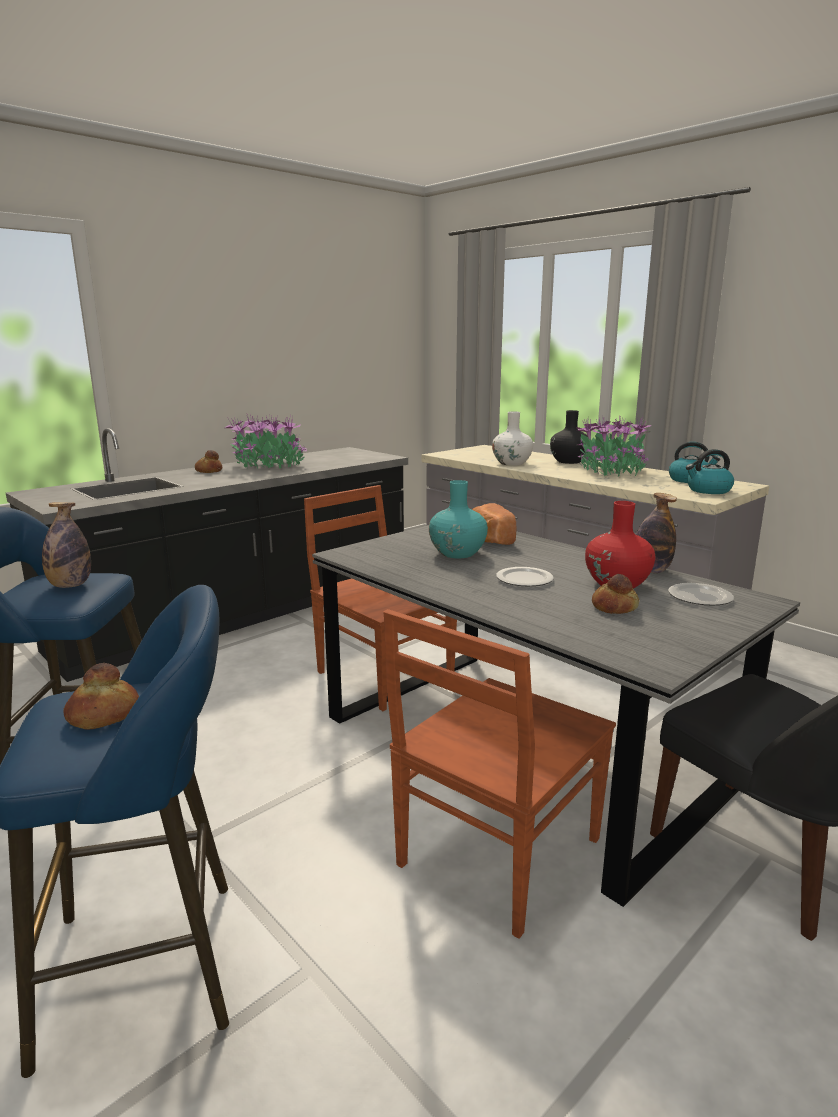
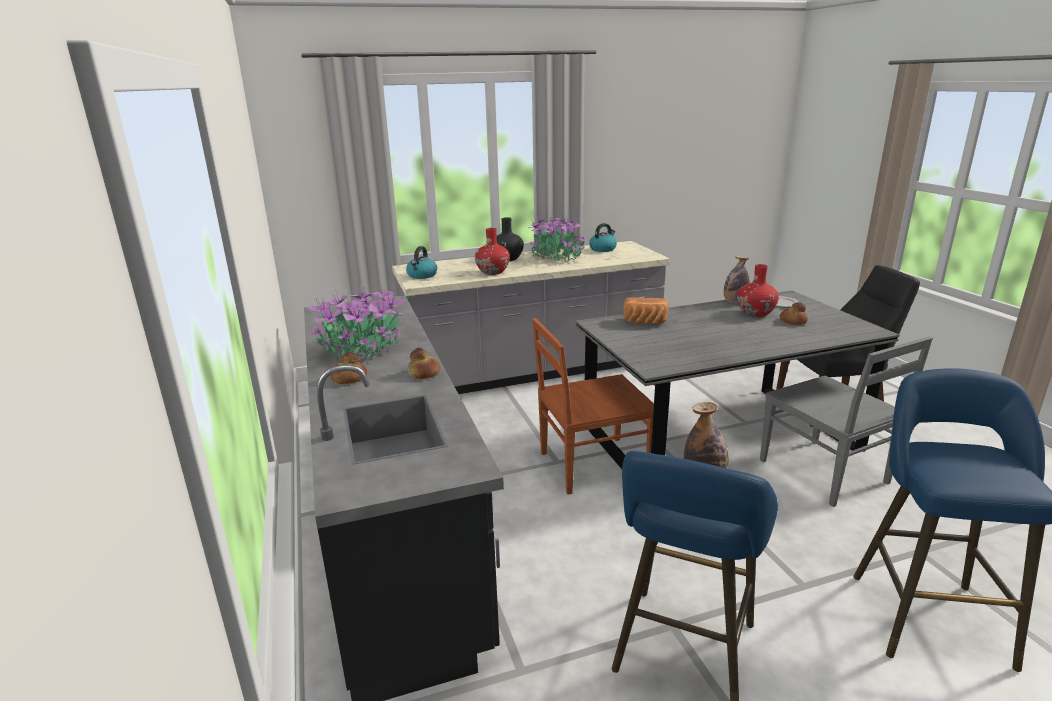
camera: 65 degrees left, 5 degrees up
(103, 715) = (971, 462): bread -> bread (425, 373)
(457, 553) = (675, 336): turquoise vase -> none
(496, 854) = (825, 473): brown chair -> grey chair
(511, 463) = (493, 272): white vase -> red vase
(525, 579) = (738, 329): plate -> none
(708, 490) = (635, 252): kettle -> kettle (422, 275)

